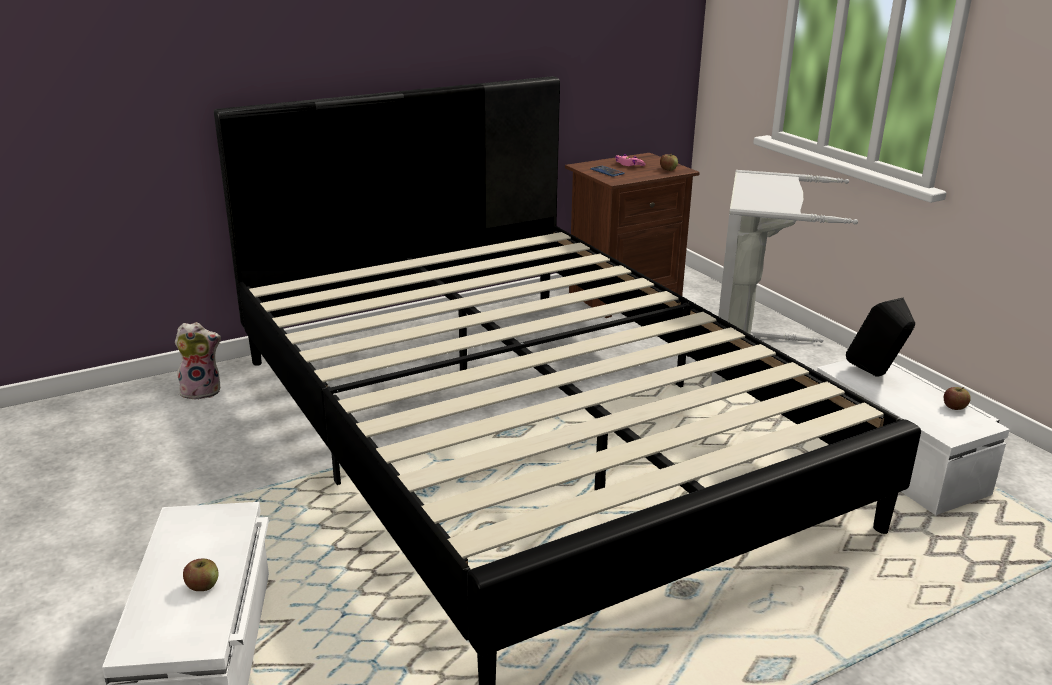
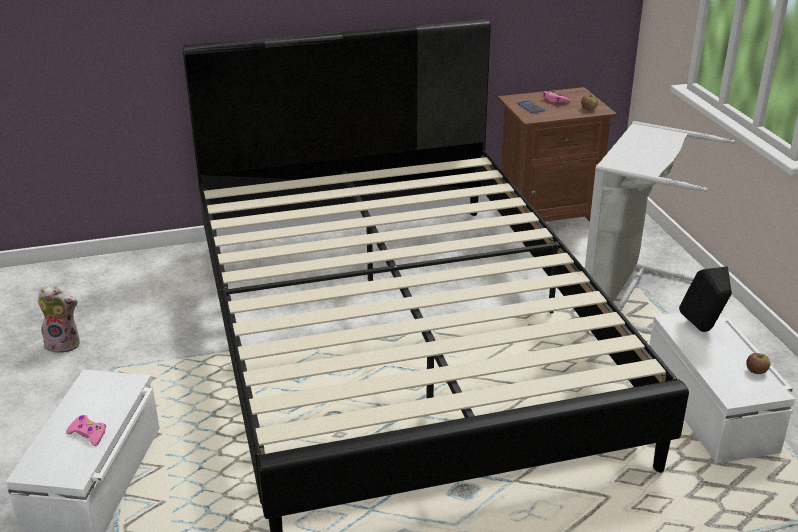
camera: 15 degrees right, 5 degrees up
(202, 391) = (164, 268): plush toy -> plush toy (64, 344)
(203, 586) = (88, 434): apple -> pink game controller

